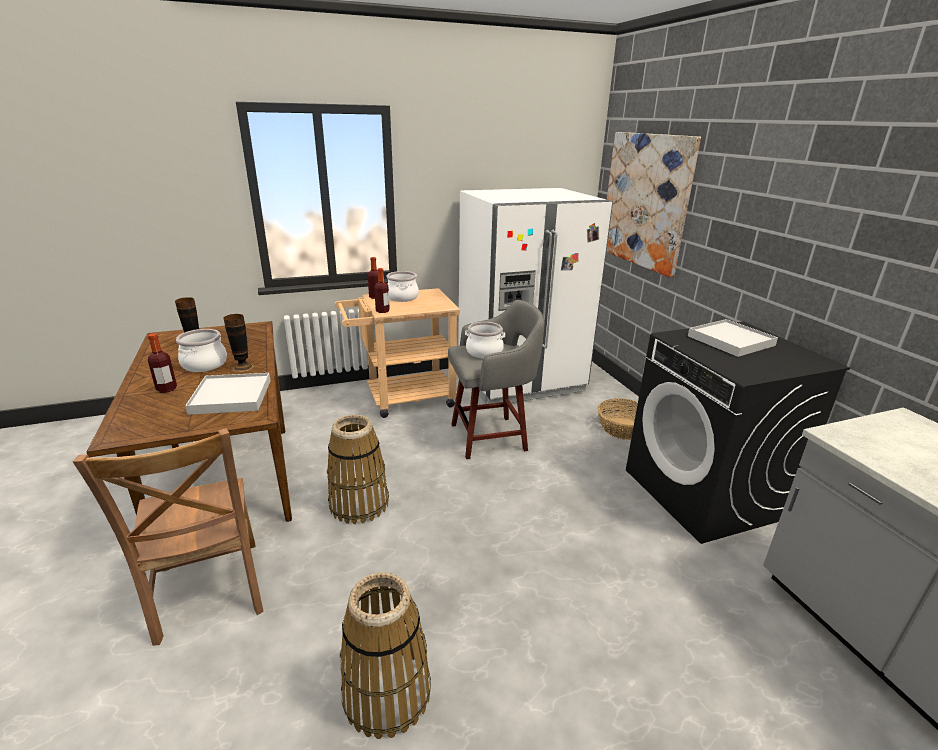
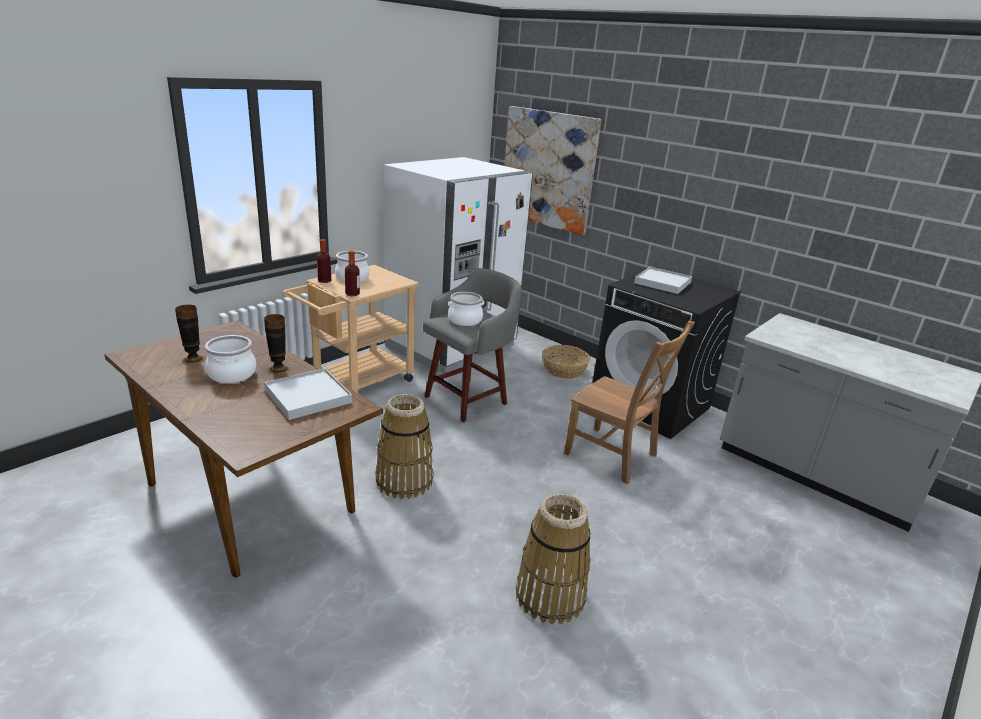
camera: 30 degrees left, 0 degrees up
(166, 389) = (229, 403): bottle -> none
(209, 593) = (340, 587): brown chair -> brown chair (614, 456)

